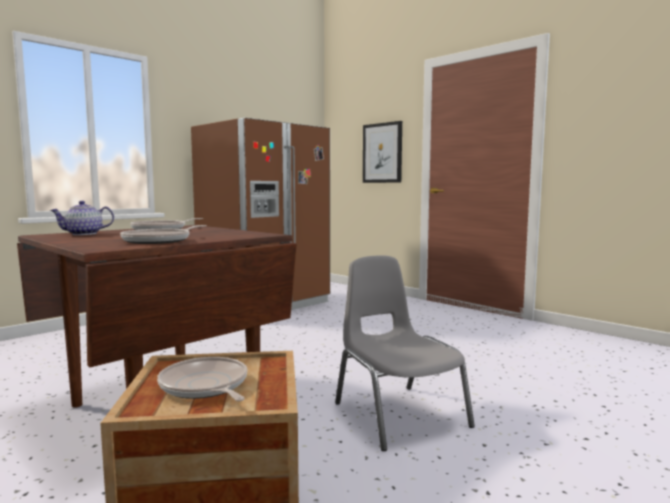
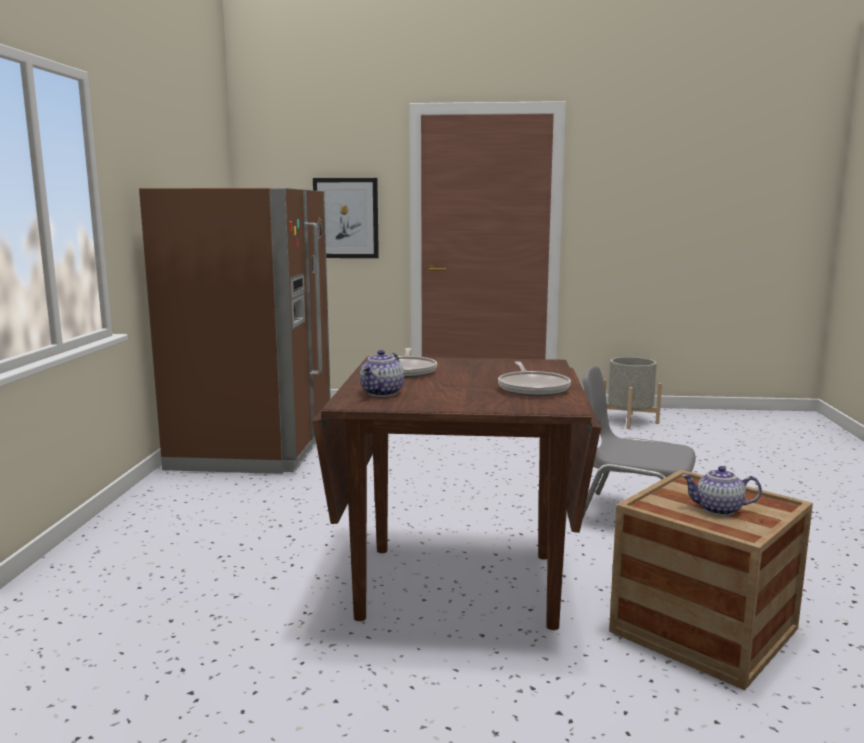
camera: 40 degrees left, 5 degrees up
(205, 386) = (718, 510): frying pan -> teapot
(582, 345) = (629, 421): none -> grey planter

